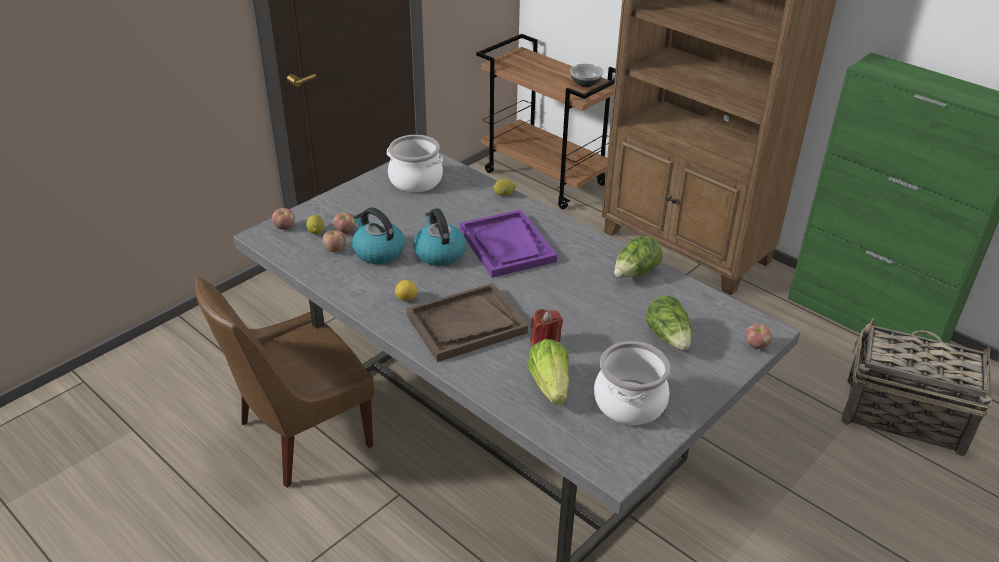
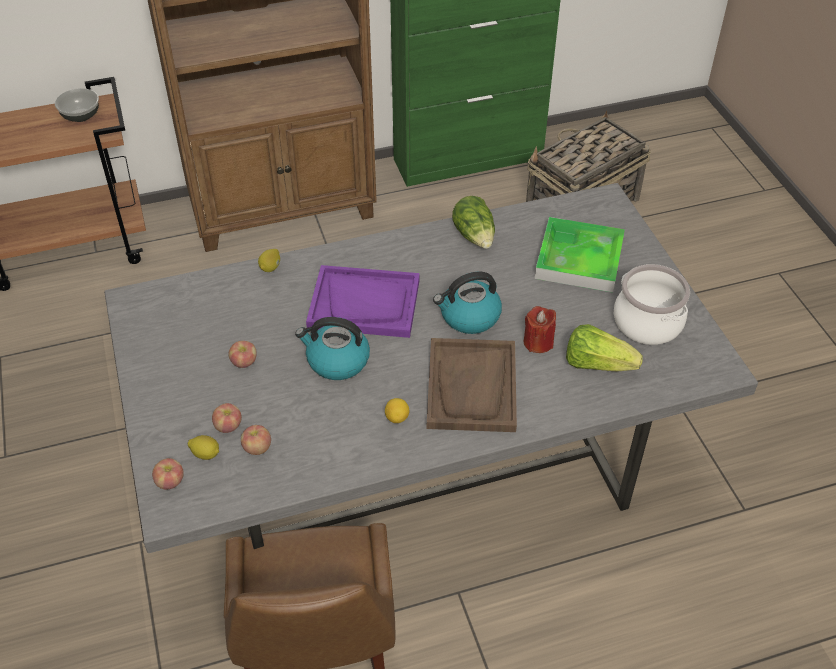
camera: 60 degrees left, 10 degrees up
(378, 252) = (293, 411): kettle -> kettle (469, 317)
(415, 181) = (177, 327): cooking pot -> none
(669, 337) = (579, 259): lettuce -> tray
(756, 345) = (620, 215): apple -> apple (244, 362)

